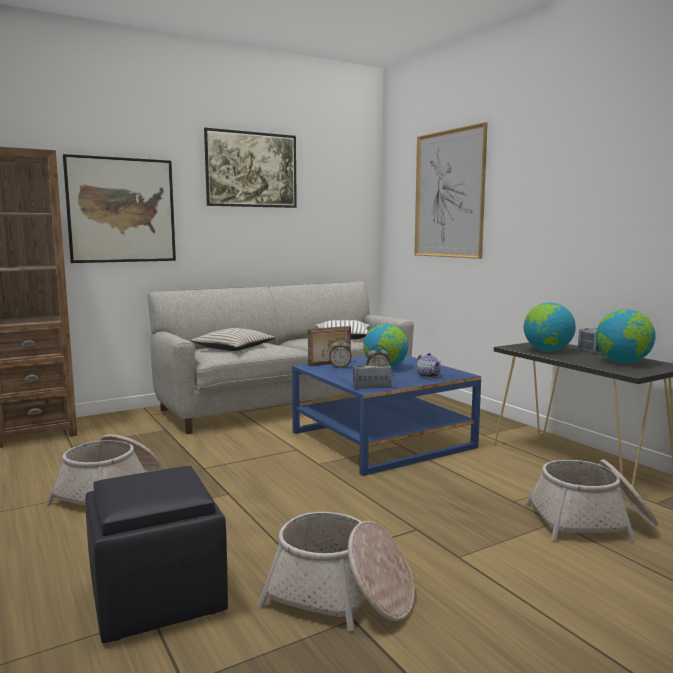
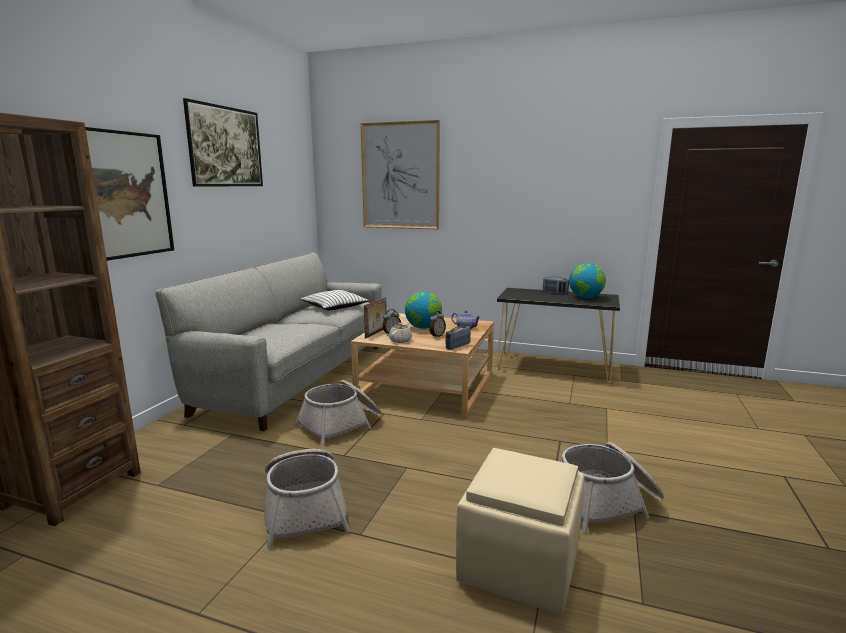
camera: 40 degrees left, 5 degrees up
(159, 598) = (520, 565): black ottoman -> beige ottoman
(234, 348) = (268, 334): beige pillow -> none
(333, 373) = (400, 340): none -> beige teapot
(382, 439) = (426, 386): blue coffee table -> beige coffee table
(547, 351) = (531, 296): globe -> none
(591, 522) = (619, 402): basket -> basket (341, 424)

